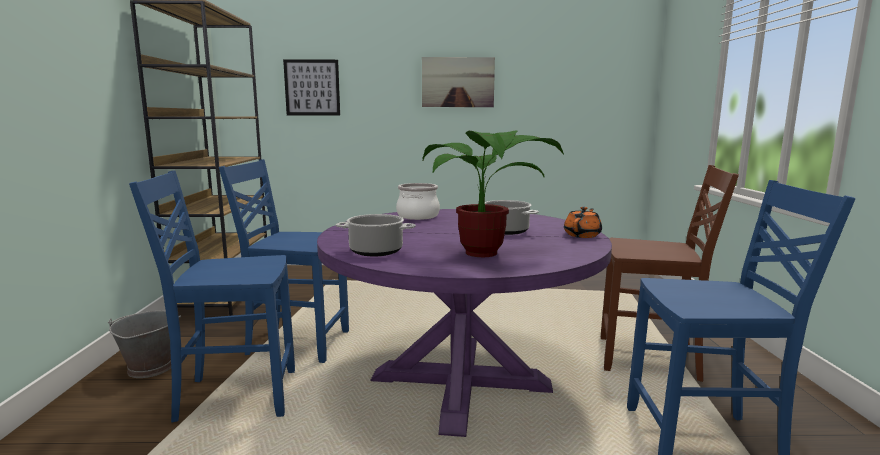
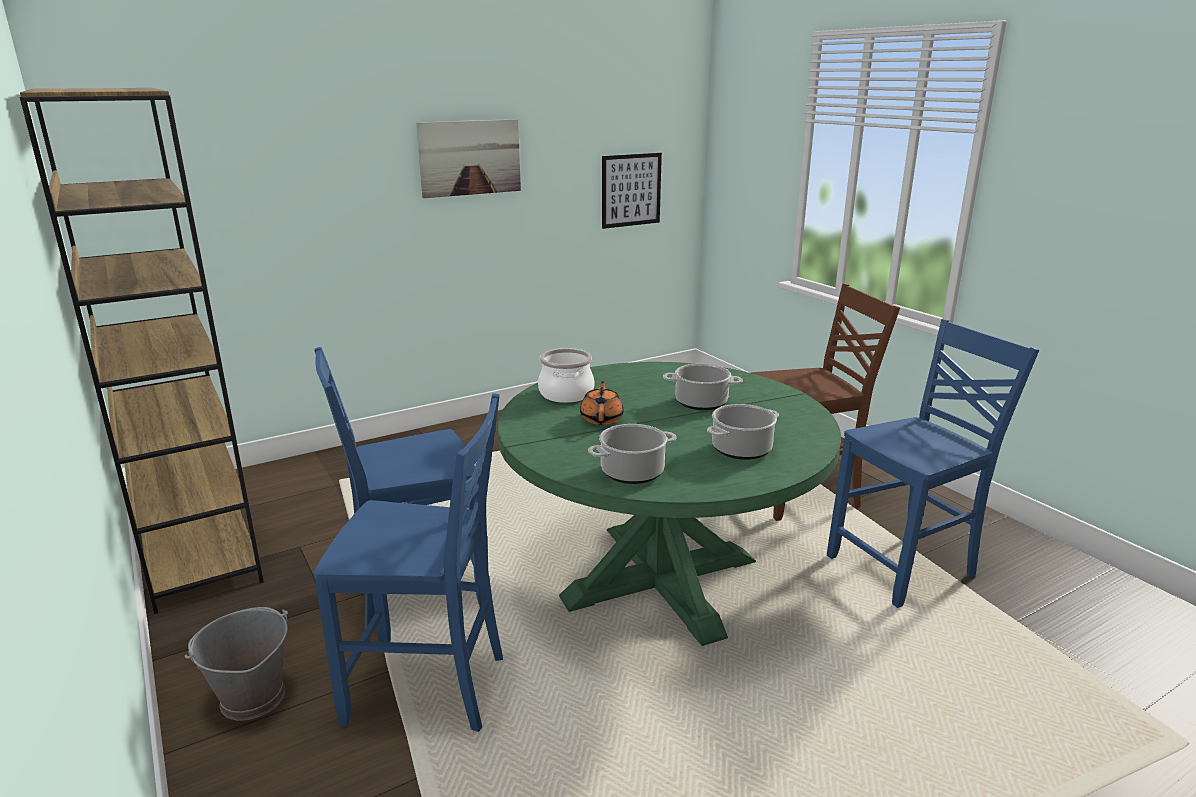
camera: 30 degrees left, 10 degrees up
(235, 395) = (429, 688): blue chair -> blue chair turned 135 degrees counterclockwise
(312, 87) = (243, 180): picture -> picture (631, 190)
(460, 382) = (660, 580): purple dining table -> green dining table
(484, 254) = (741, 450): potted plant -> cooking pot
(582, 235) = (778, 393): orange teapot -> orange teapot (602, 418)

